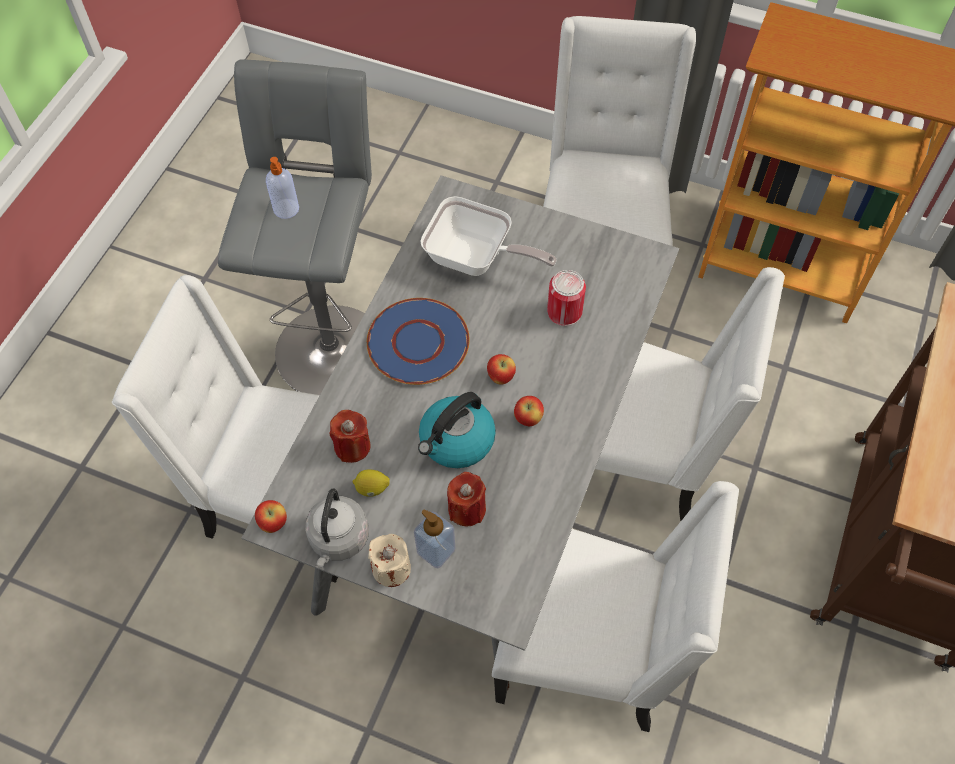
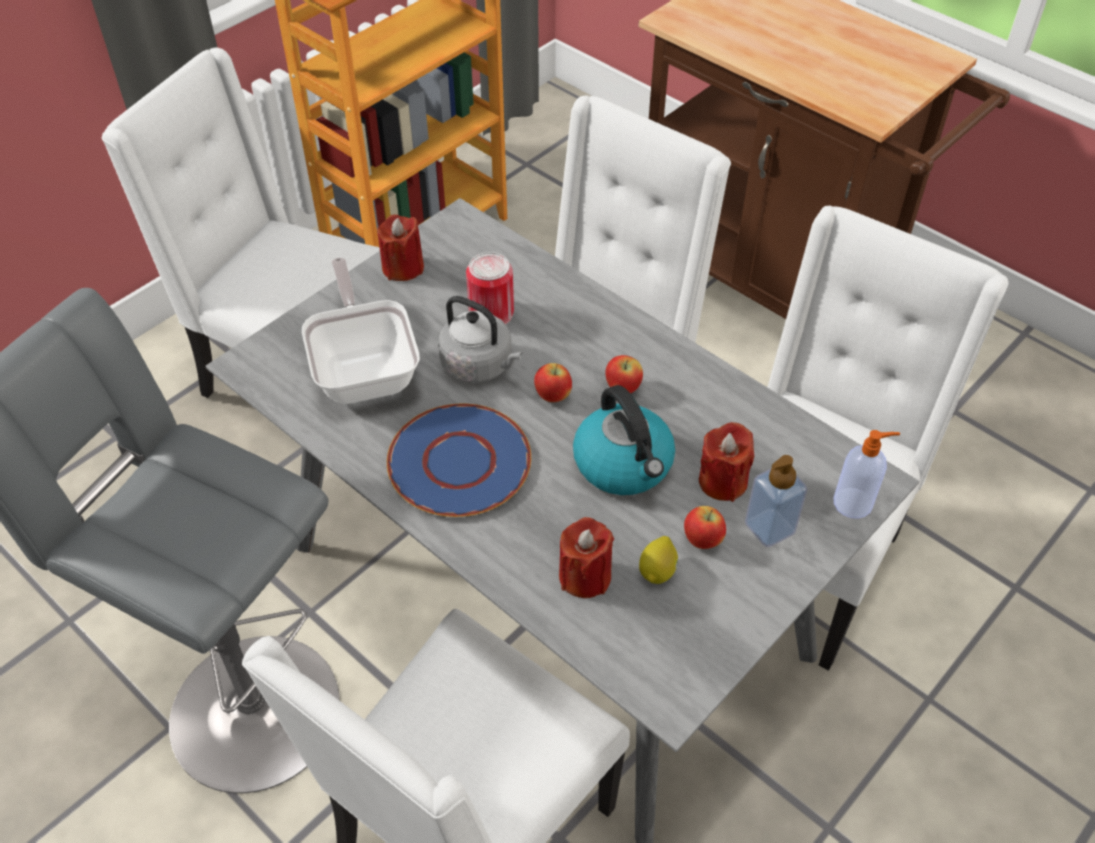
camera: 70 degrees left, 10 degrees down
(273, 523) = (668, 701): apple -> apple (702, 541)
(286, 209) = (169, 524): soap dispenser -> soap dispenser (854, 503)
(338, 540) = (720, 629): grey kettle -> grey kettle (480, 365)
(391, 568) = (780, 581): beige candle -> none
(476, 259) = (365, 369): frying pan -> frying pan turned 60 degrees counterclockwise
(583, 242) = (403, 267): none -> red candle

